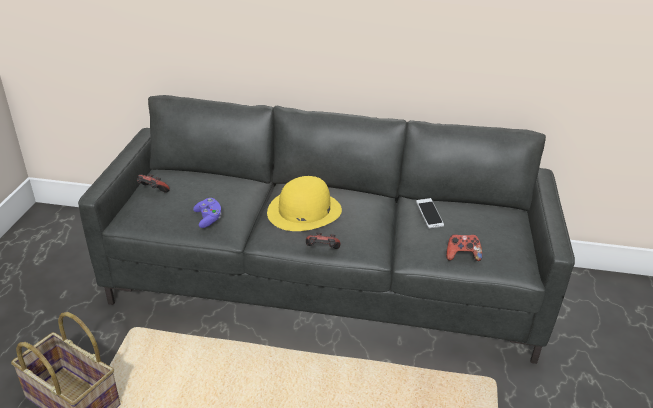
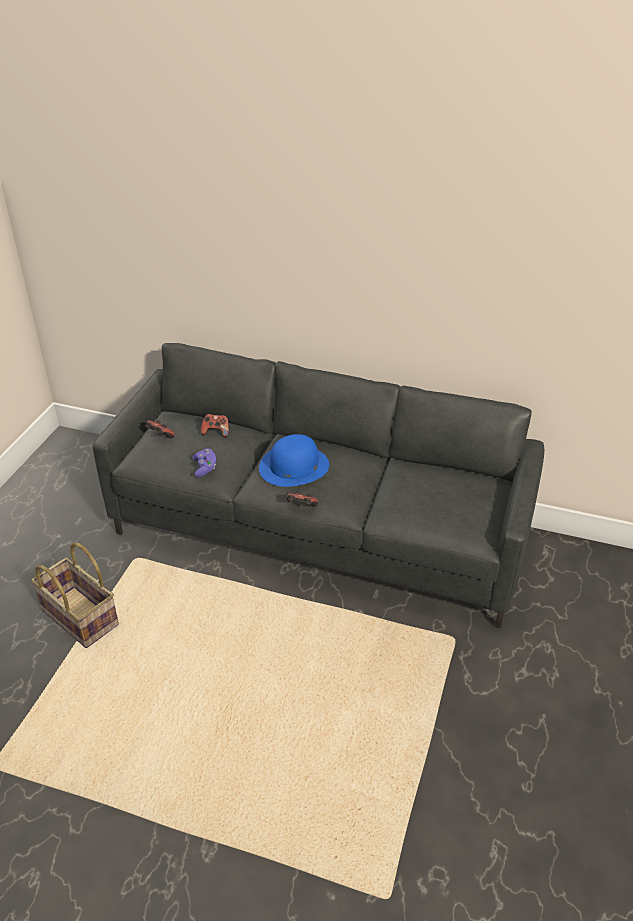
camera: 10 degrees right, 5 degrees up
(304, 211) = (294, 466): yellow hat -> blue hat
(429, 218) = (409, 482): phone -> none
(462, 255) = (428, 523): game controller -> game controller (216, 432)

